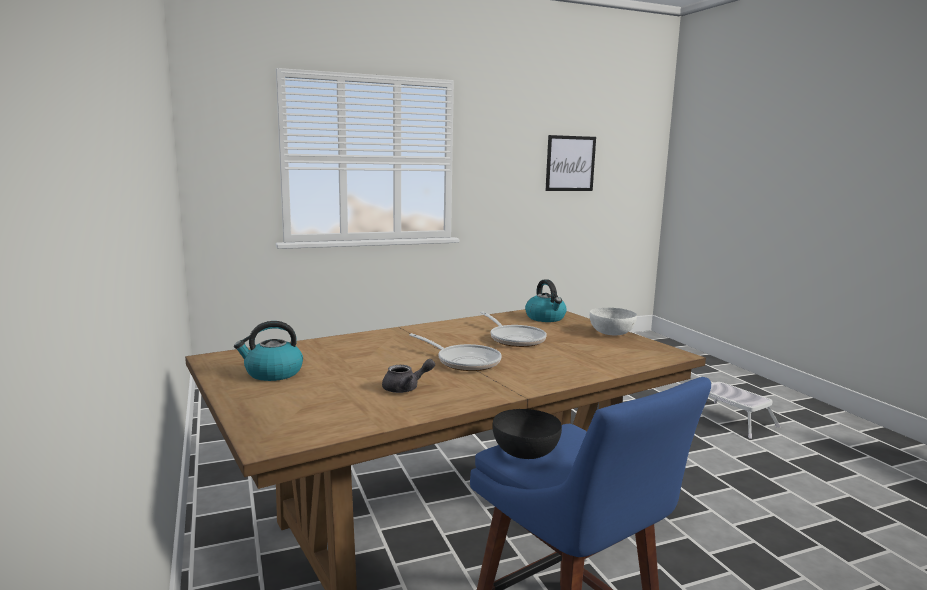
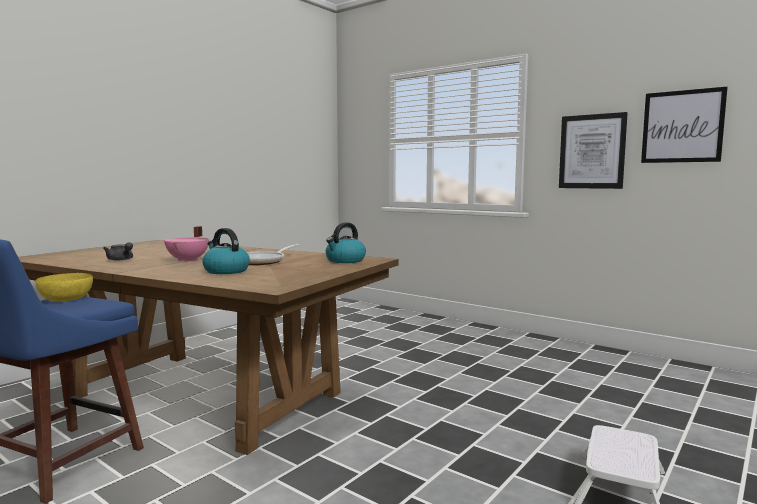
camera: 60 degrees right, 5 degrees down
(273, 373) = (136, 247): kettle -> kettle (225, 271)
(464, 361) = (188, 260): frying pan -> pink cooking pot
(510, 180) = (592, 151): none -> picture
(525, 451) = (67, 299): black bowl -> yellow bowl
(611, 333) = (324, 273): white bowl -> none

